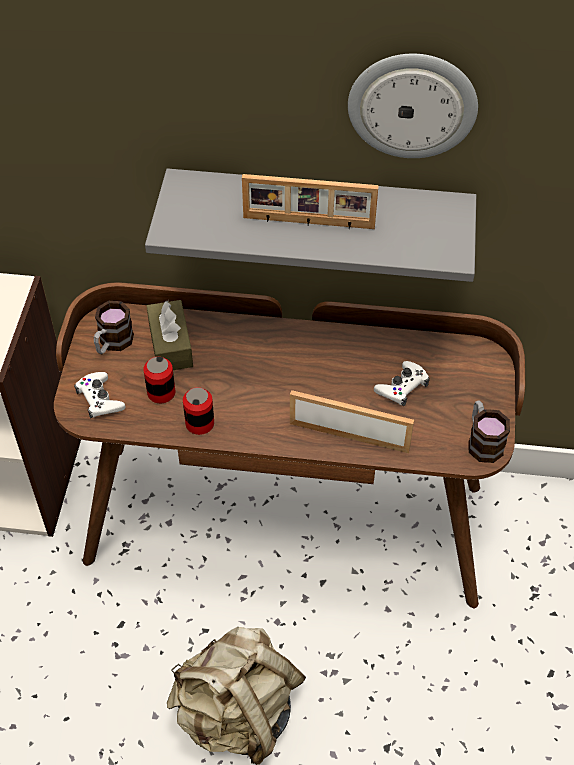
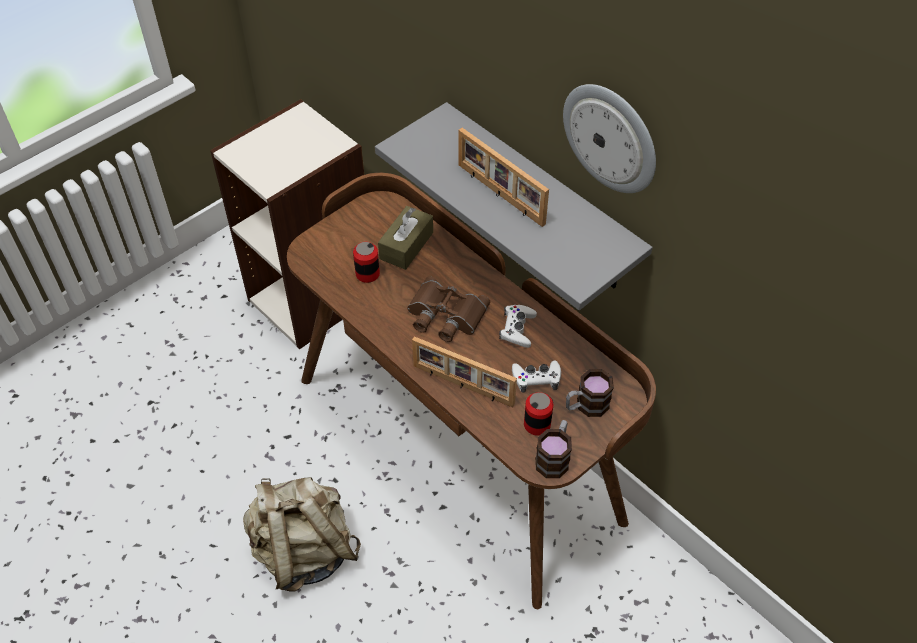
camera: 40 degrees right, 0 degrees up
(100, 399) = (325, 253): white game controller -> white game controller (517, 329)
(112, 343) = (370, 221): mug -> mug (586, 406)
(200, 423) = (371, 310): can -> can (537, 424)
(270, 385) = (444, 315): none -> brown binoculars
(349, 434) = (462, 386): picture frame -> picture frame turned 150 degrees clockwise

